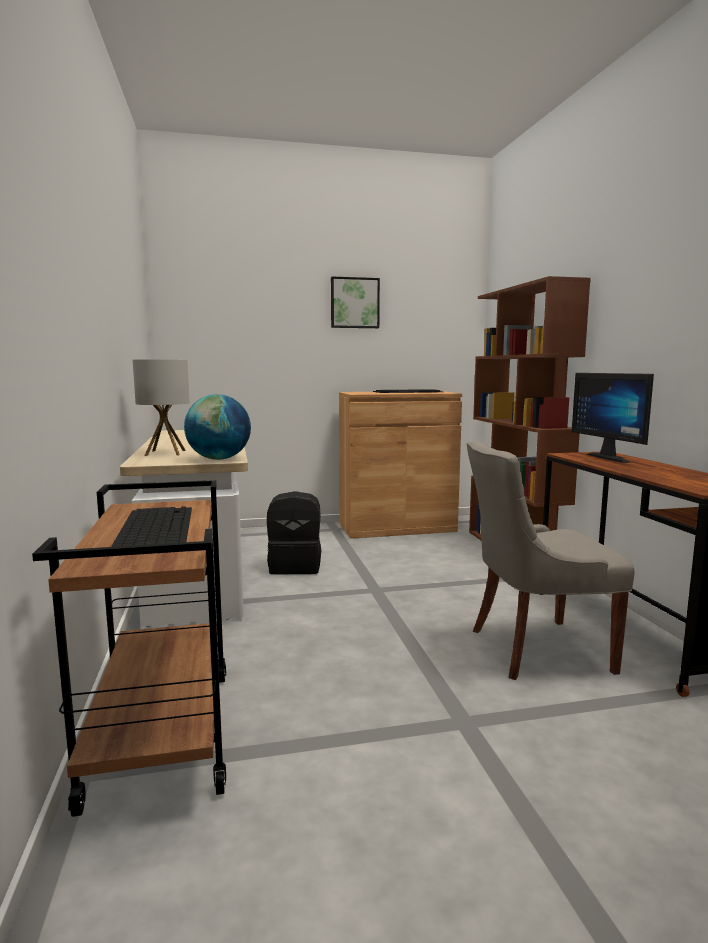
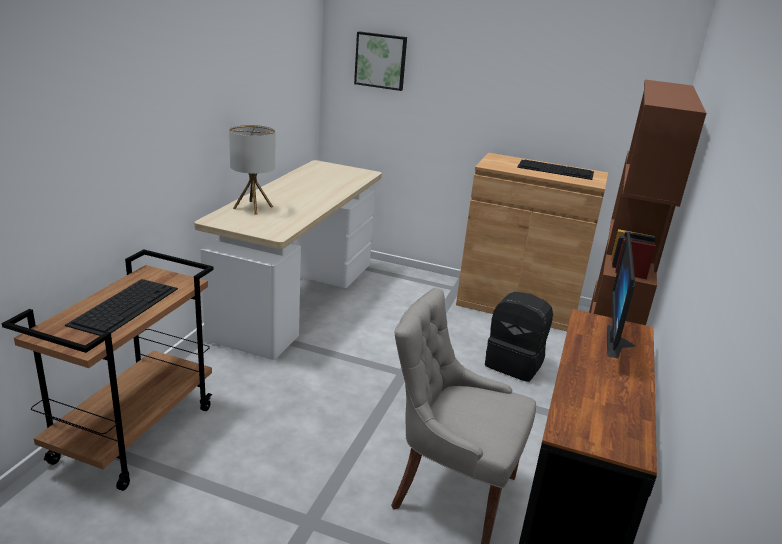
camera: 30 degrees right, 15 degrees up
(219, 459) = (271, 230): globe -> none
(296, 566) = (371, 322): black backpack -> black backpack (515, 364)
(354, 303) = (523, 57): picture -> picture (381, 60)

